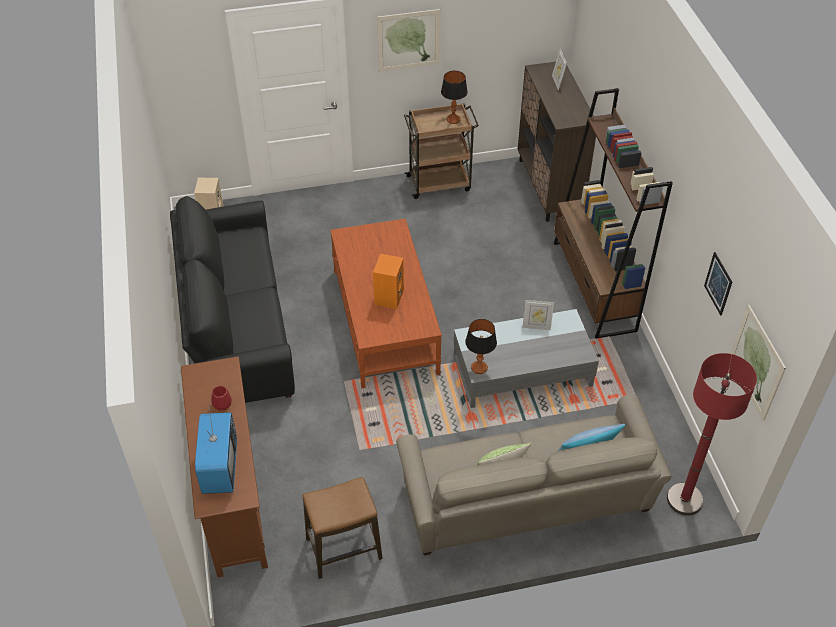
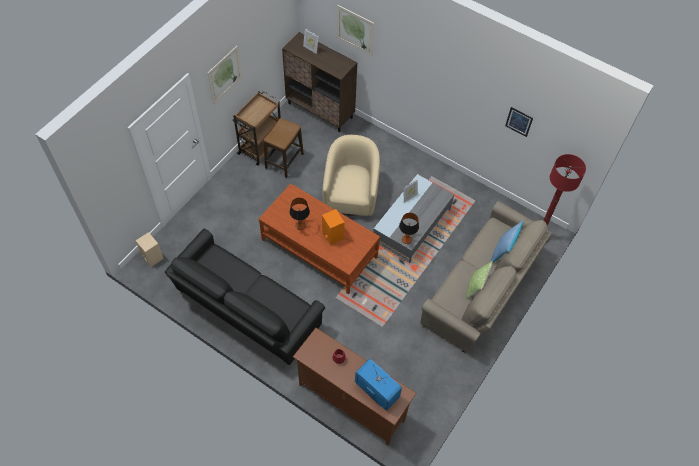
camera: 45 degrees left, 10 degrees up
(343, 549) = (428, 381): stool -> stool (284, 161)
(453, 119) = (262, 105): table lamp -> table lamp (300, 225)
(485, 291) = (351, 194): none -> beige armchair
(594, 286) = (398, 153): brown bookcase -> none
(757, 362) = (568, 151): picture -> picture (355, 30)

